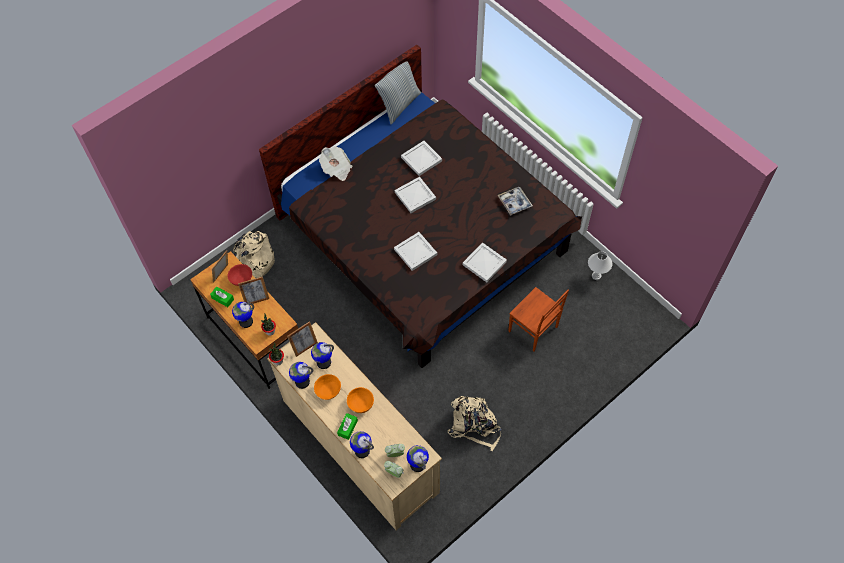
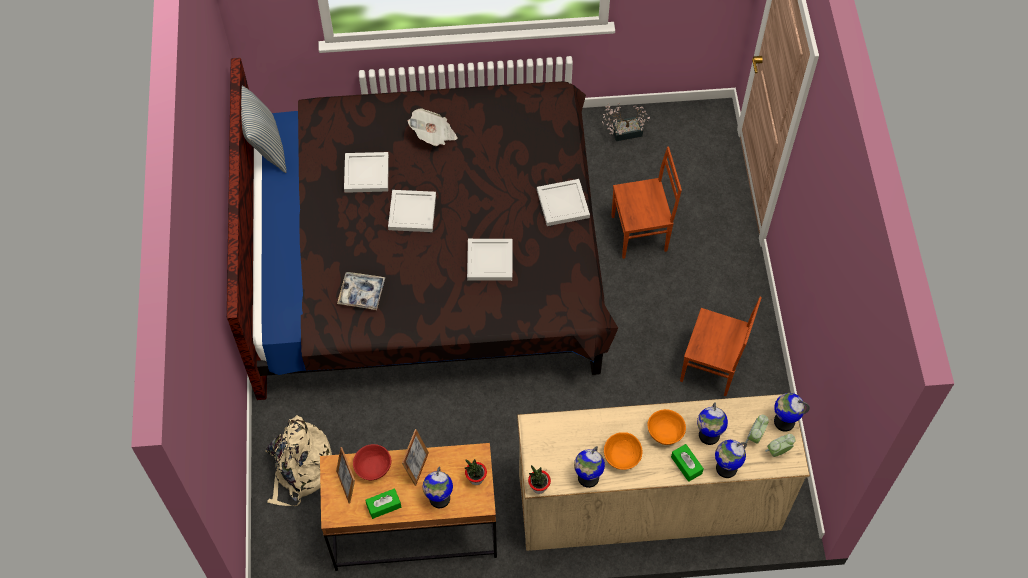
camera: 55 degrees left, 0 degrees up
(304, 347) = (542, 446): picture frame -> none
(323, 362) = (580, 438): globe -> globe (708, 435)
(336, 169) = (297, 268): newspaper -> newspaper (433, 135)
(474, 425) = (711, 367): beige backpack -> brown chair
(514, 203) = (509, 124): tray -> tray (362, 293)
(596, 276) = (623, 132): white table lamp -> potted plant

